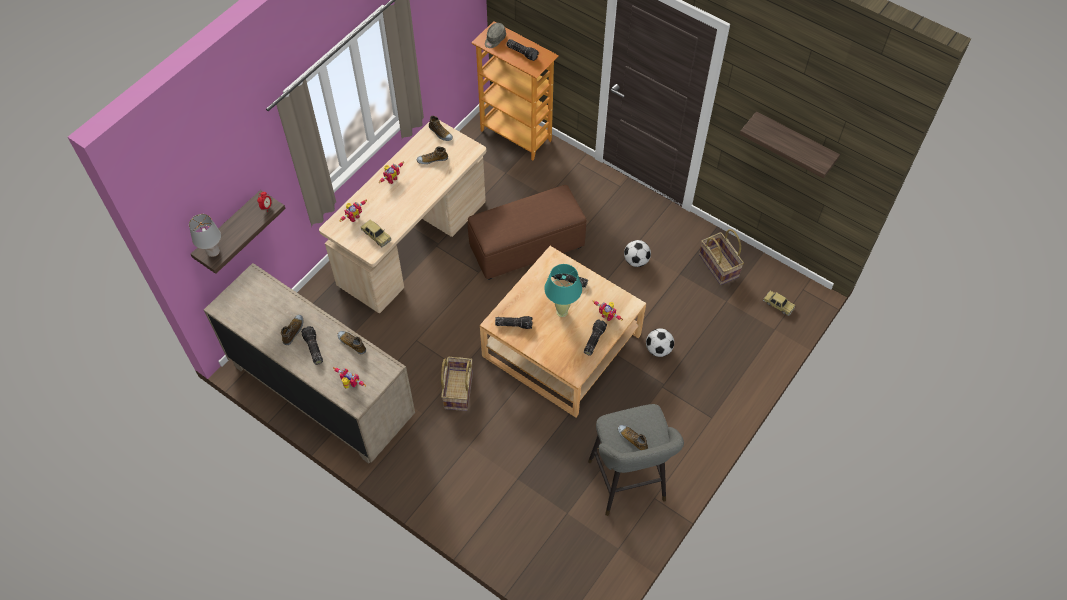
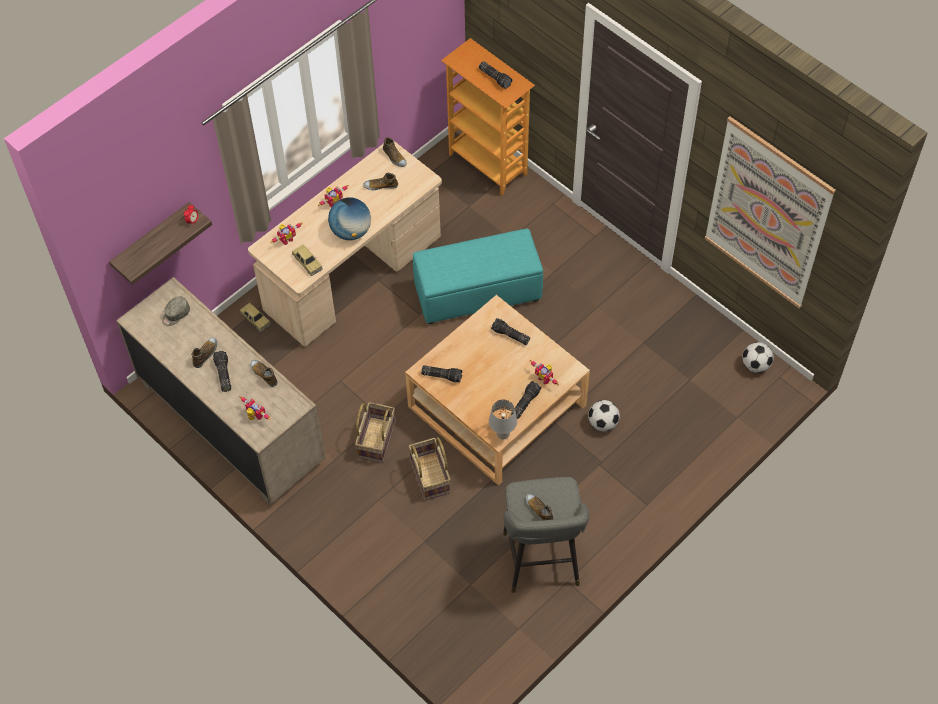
camera: 10 degrees right, 0 degrees up
(213, 252) = (132, 262): grey table lamp -> grey table lamp (503, 434)
(412, 203) = (351, 231): none -> globe
(494, 39) = (467, 59): grey cap -> grey cap (175, 314)
(527, 247) = (479, 292): brown ottoman -> turquoise ottoman
(562, 312) = (496, 368): turquoise table lamp -> none
(636, 261) = (597, 322): football -> football (755, 365)
(719, 265) = (690, 339): basket -> basket (431, 476)
(778, 305) = (747, 391): toy car -> toy car (255, 319)
(794, 143) = (766, 214): shelf -> picture

